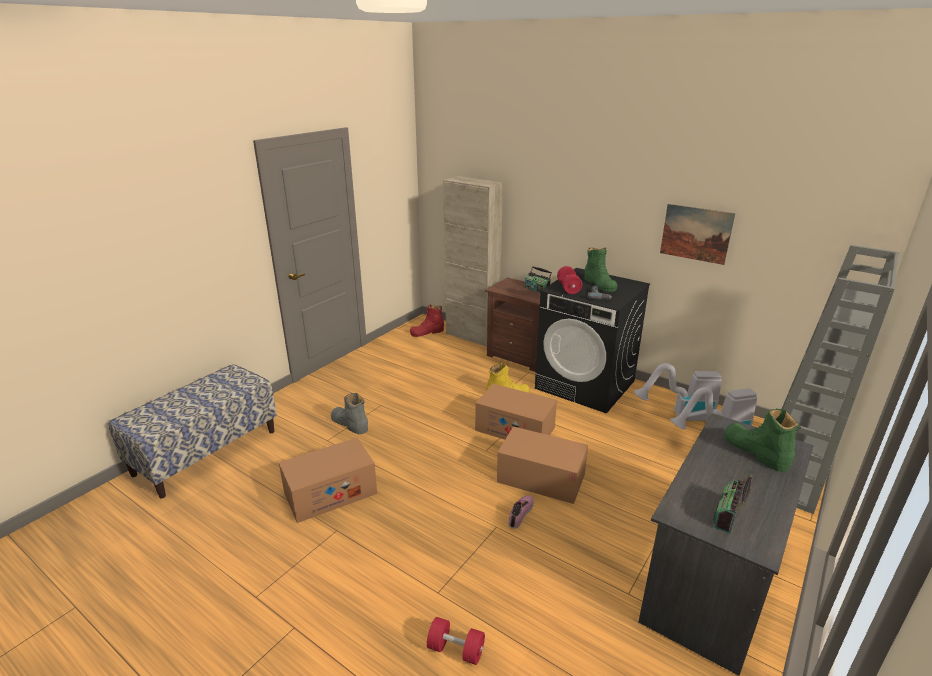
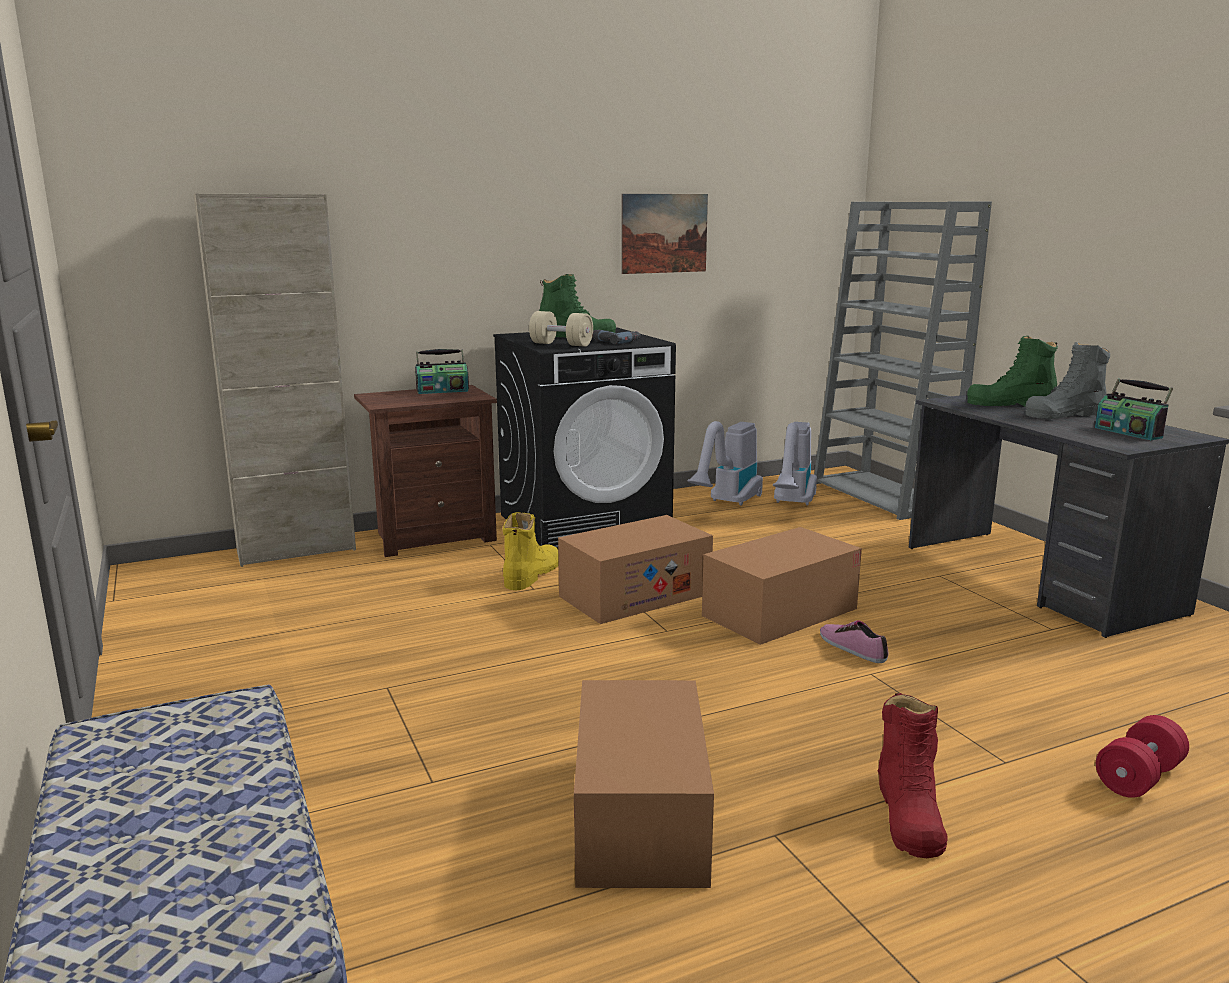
camera: 60 degrees left, 10 degrees down
(349, 424) = (406, 739): grey boot -> grey boot (1064, 414)
(427, 332) = (196, 579): red boot -> red boot (909, 814)
(568, 288) = (561, 344): red dumbbell -> beige dumbbell

